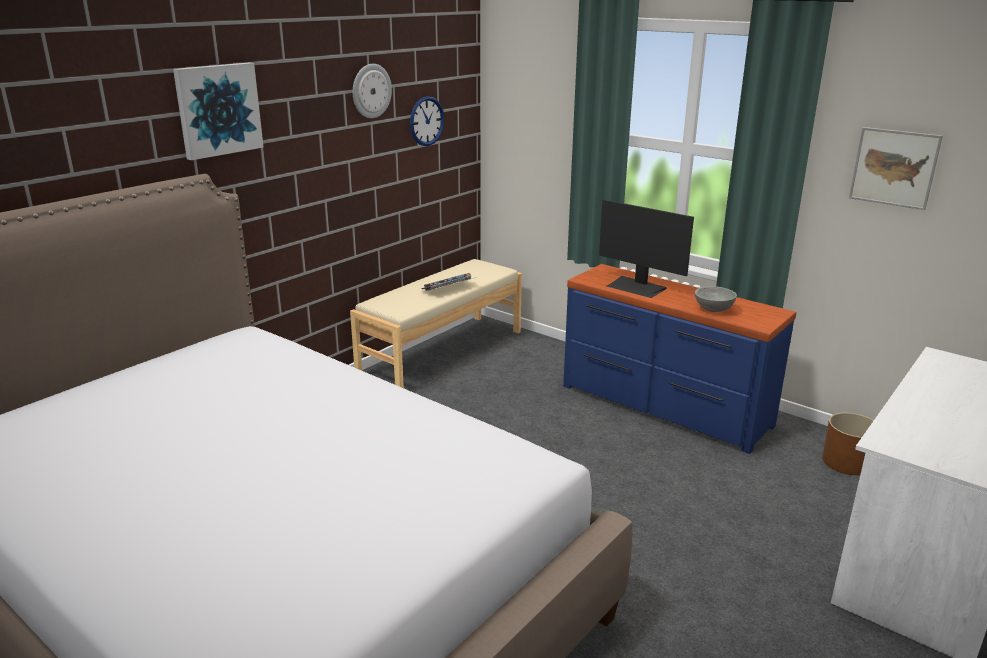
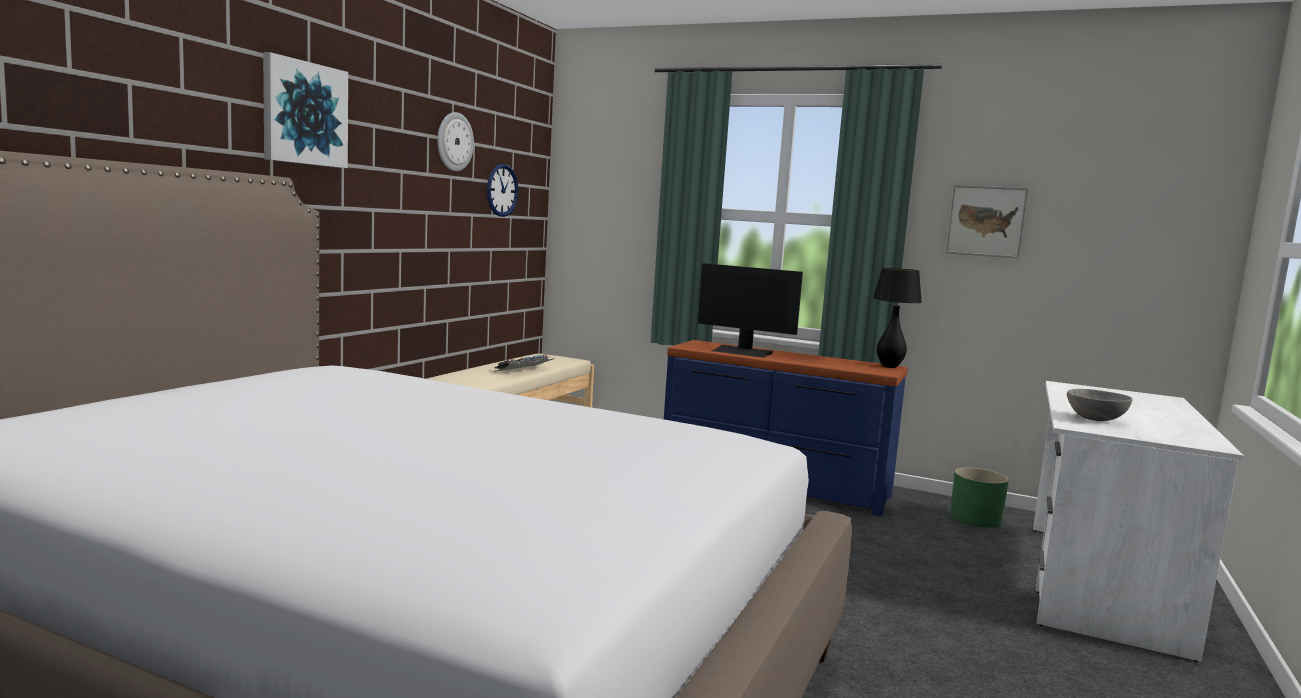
camera: 15 degrees left, 15 degrees down
(713, 310) = (830, 364): grey bowl -> grey bowl (1096, 420)
(775, 312) = (889, 366): none -> black table lamp
(846, 462) = (975, 518): brown planter -> green planter

